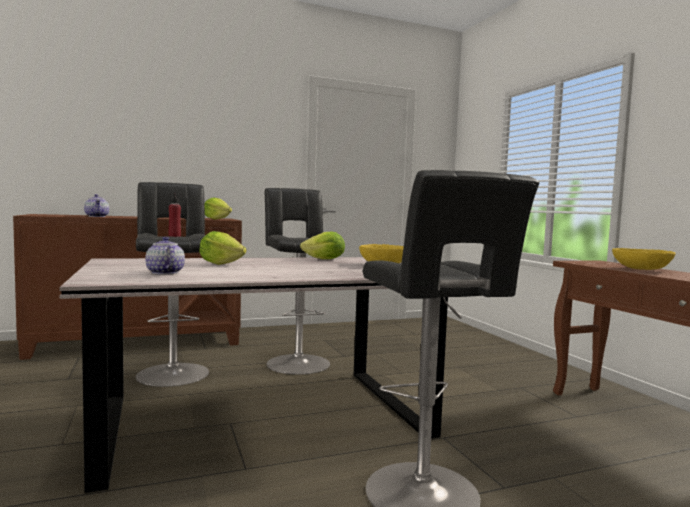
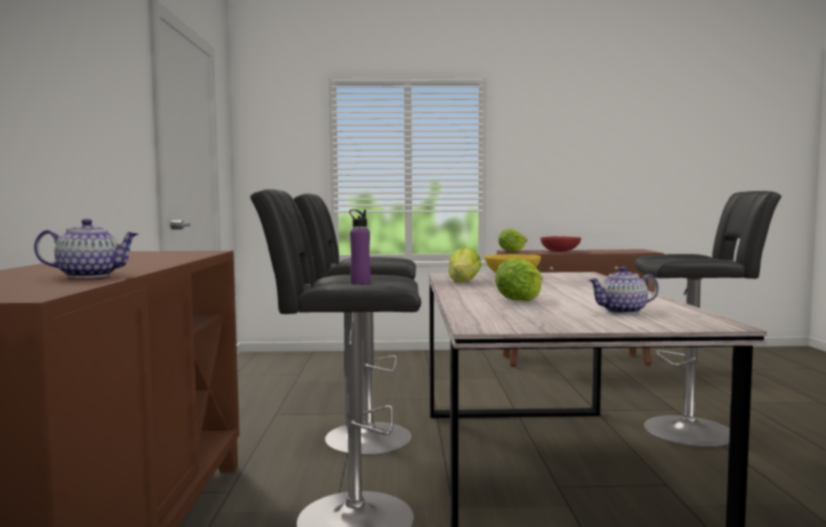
camera: 70 degrees left, 0 degrees up
(174, 236) = (360, 283): red bottle -> purple bottle
(217, 219) = (191, 253): lettuce -> lettuce (511, 251)
(641, 269) = (560, 251): yellow bowl -> red bowl

